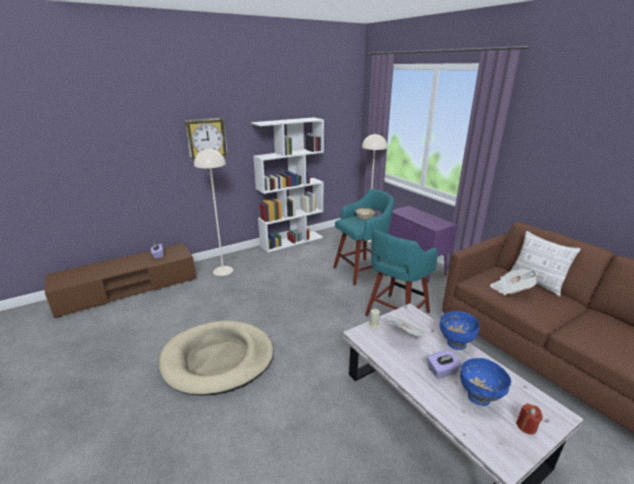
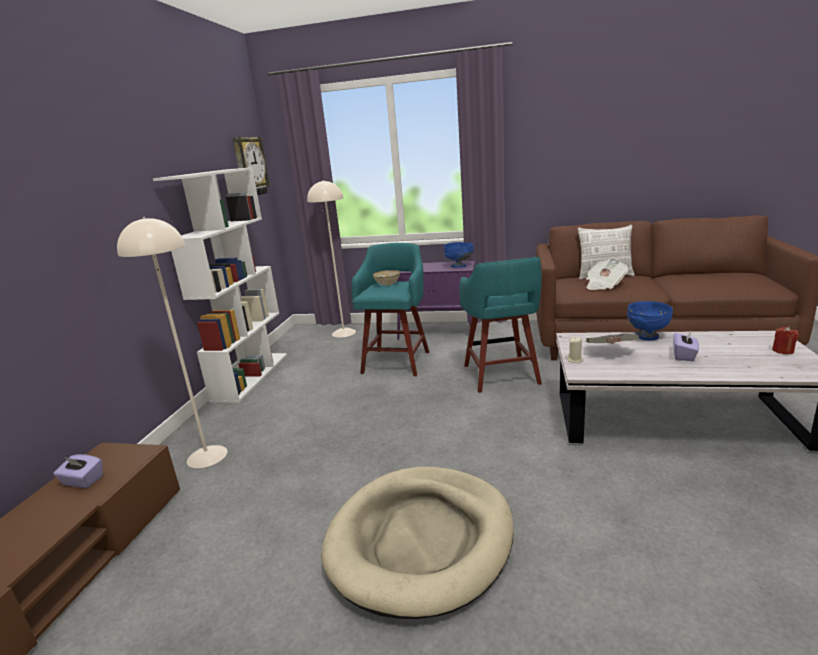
camera: 45 degrees left, 5 degrees down
(206, 141) = (93, 219): wall clock -> wall clock (250, 167)
(479, 398) = (734, 354): blue bowl -> blue bowl (459, 266)

